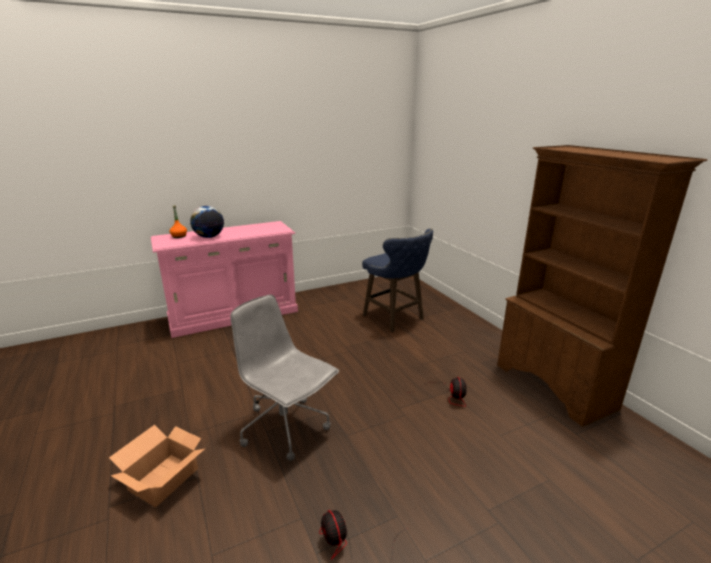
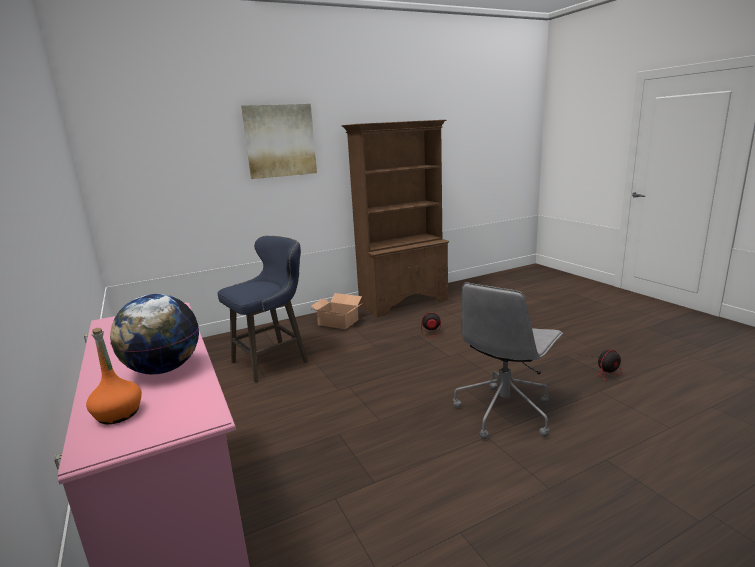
camera: 90 degrees left, 5 degrees down
(164, 479) = (628, 485): cardboard box -> cardboard box (338, 322)
(512, 152) = (280, 141): none -> picture

